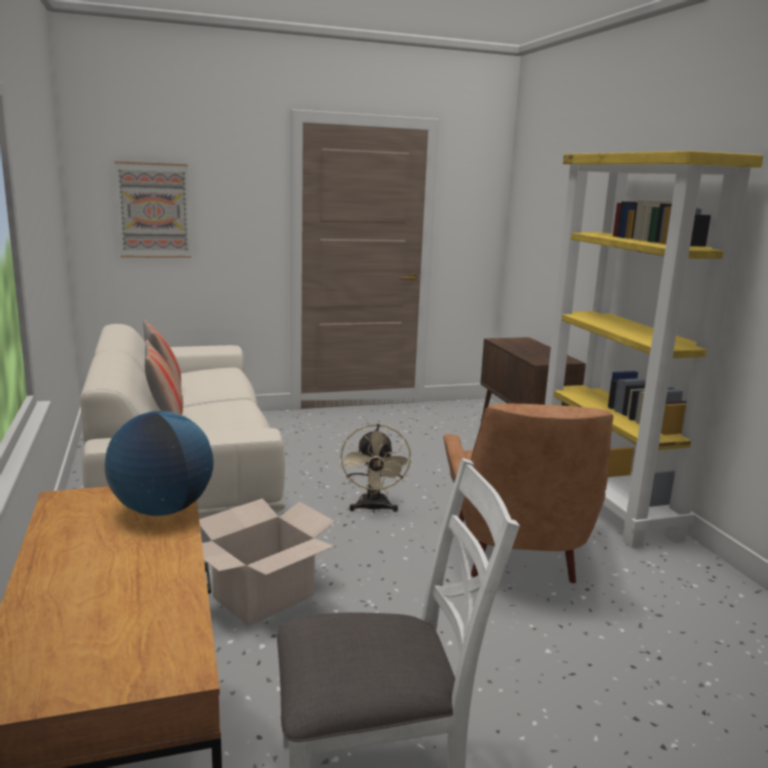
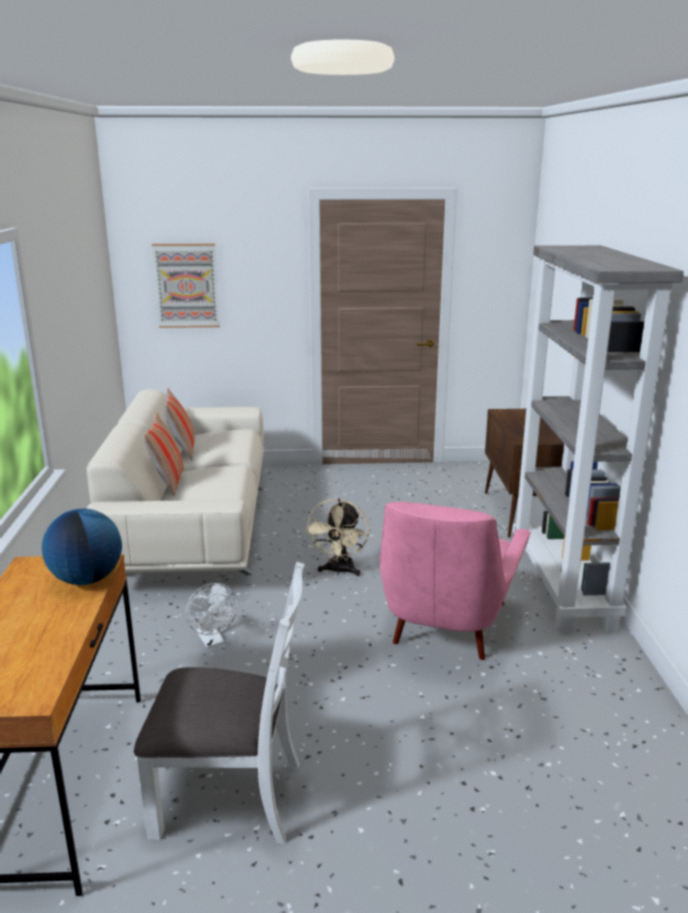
camera: 15 degrees right, 5 degrees up
(263, 596) = (213, 641): cardboard box -> white fan
(517, 556) = (445, 629): brown armchair -> pink armchair
(606, 504) = (563, 585): yellow bookcase -> grey bookcase

